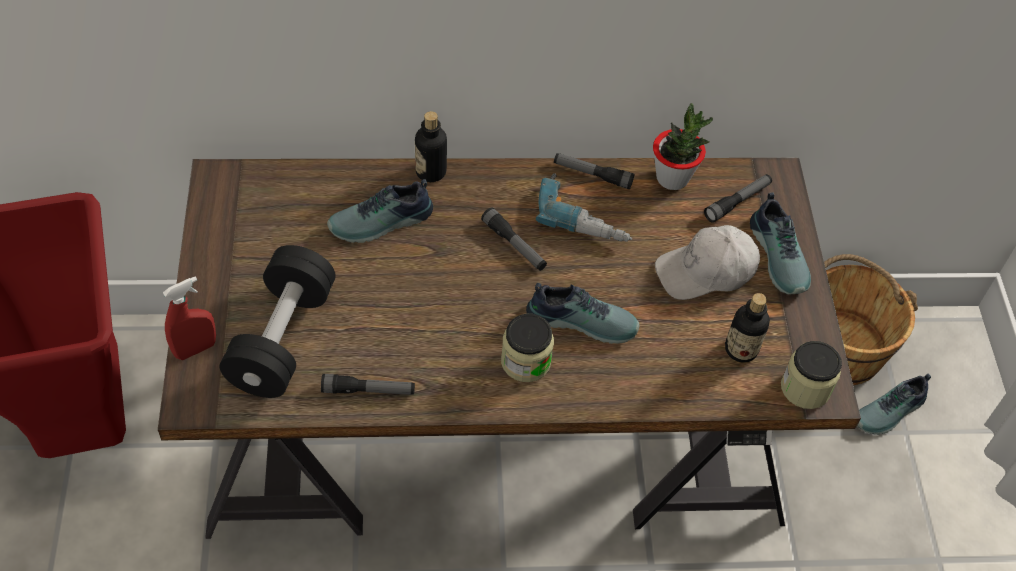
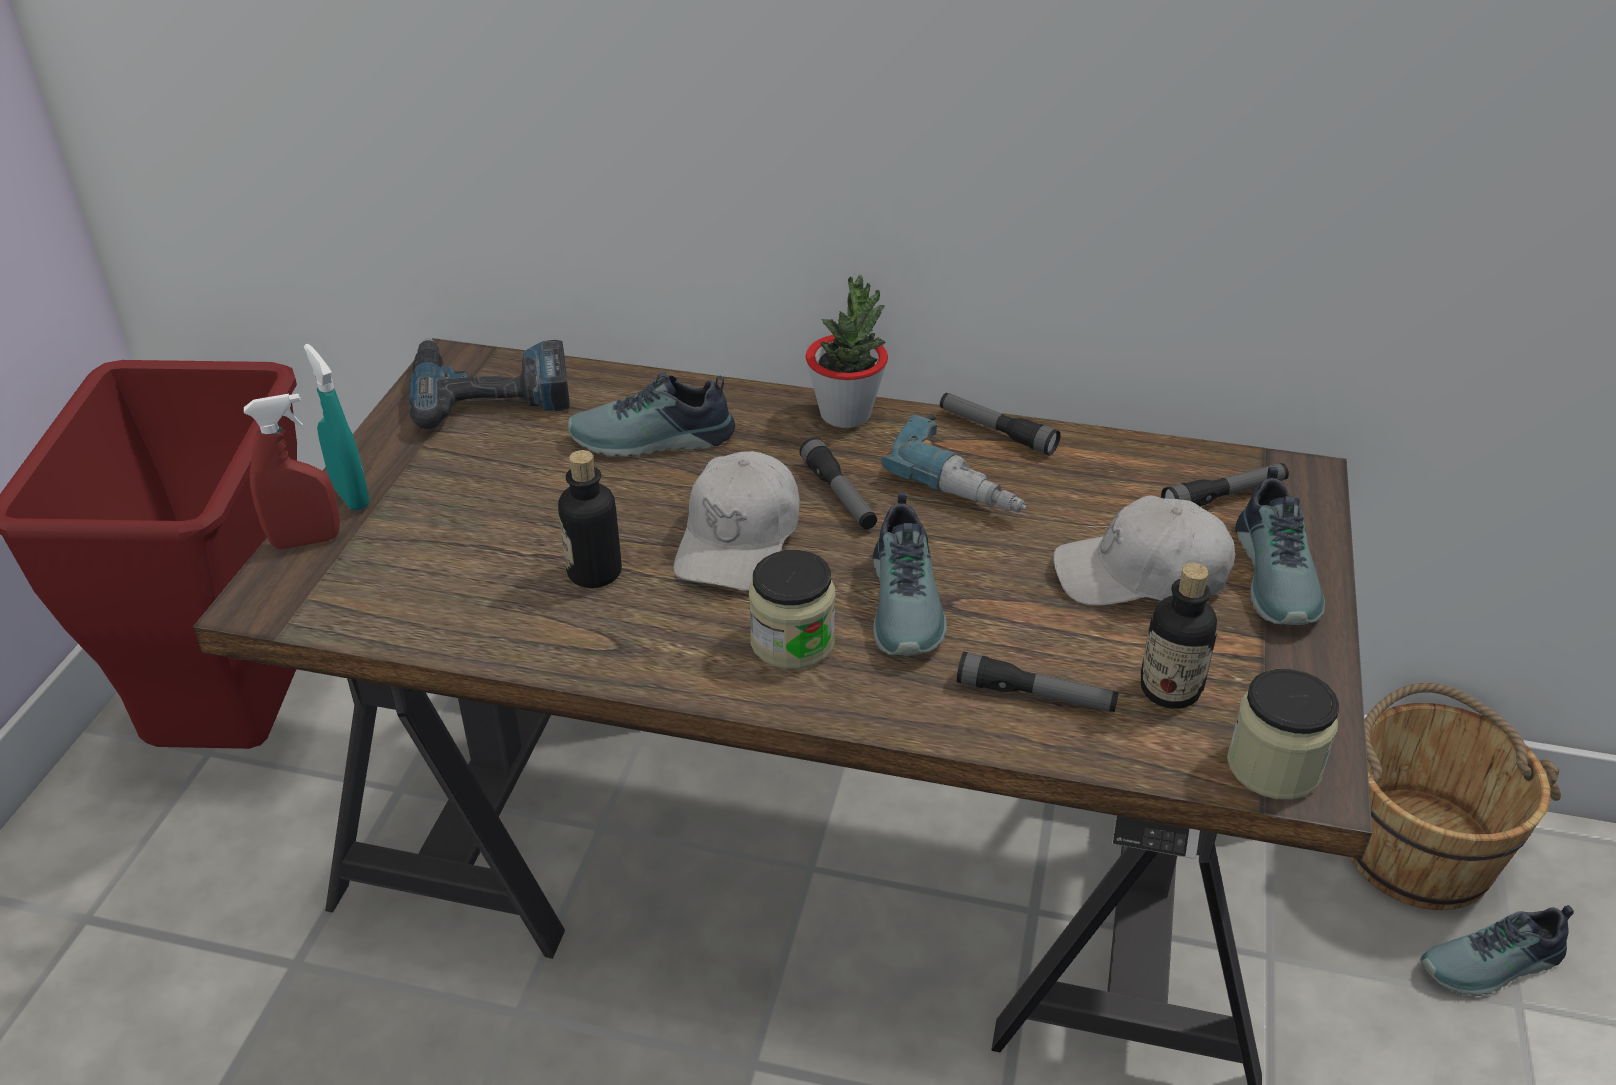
camera: 20 degrees right, 15 degrees down
(206, 307) = (350, 496): none -> turquoise spray bottle
(256, 199) = (490, 390): none -> power drill
(282, 339) = (435, 550): black dumbbell -> none
(368, 390) = (526, 635): flashlight -> flashlight (1035, 695)
(430, 171) = (752, 395): bottle -> bottle (594, 572)
(467, 292) = (739, 540): none -> white cap
(582, 319) = (908, 603): shoe -> shoe turned 60 degrees clockwise
(672, 178) = (1124, 453): potted plant -> potted plant (846, 414)

